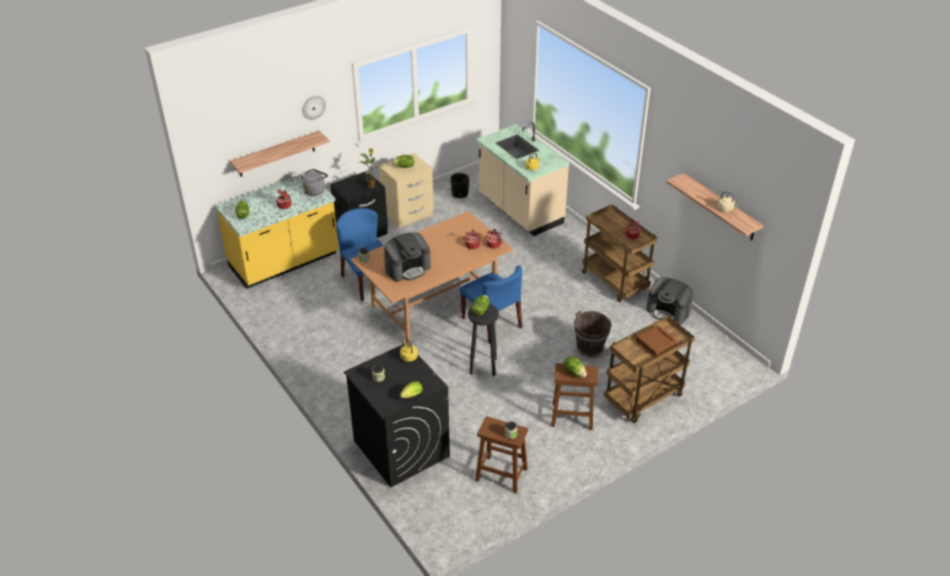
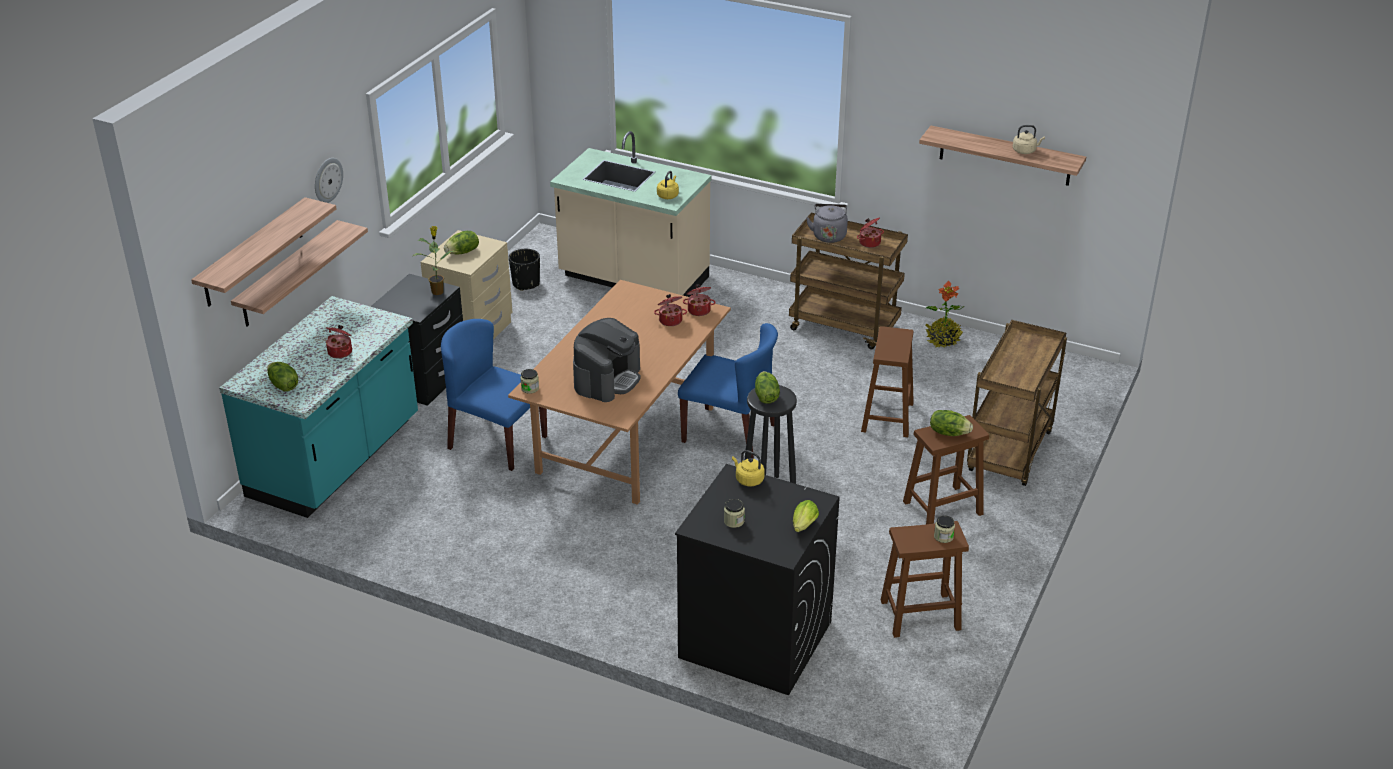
camera: 30 degrees left, 5 degrees down
(249, 138) = (253, 253): none -> shelf
(284, 262) = (336, 459): yellow counter -> turquoise counter
(315, 190) = (370, 317): grey kettle -> grey kettle (829, 235)
(589, 348) = (887, 418): brown bucket -> brown stool
(656, 343) = (1025, 358): brown tray -> none
(668, 311) = (943, 339): coffee machine -> potted plant

